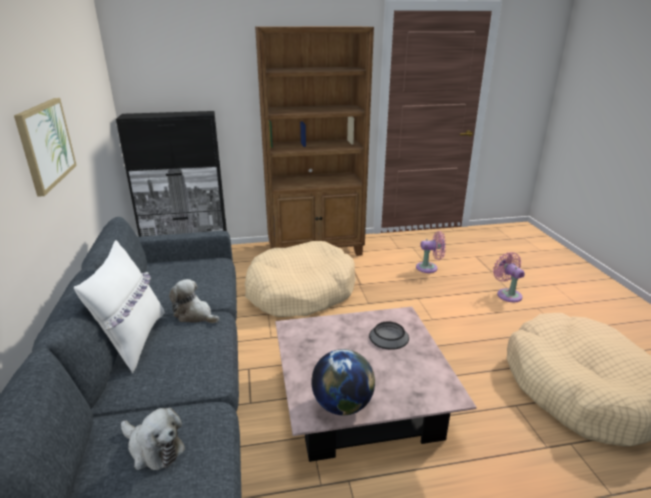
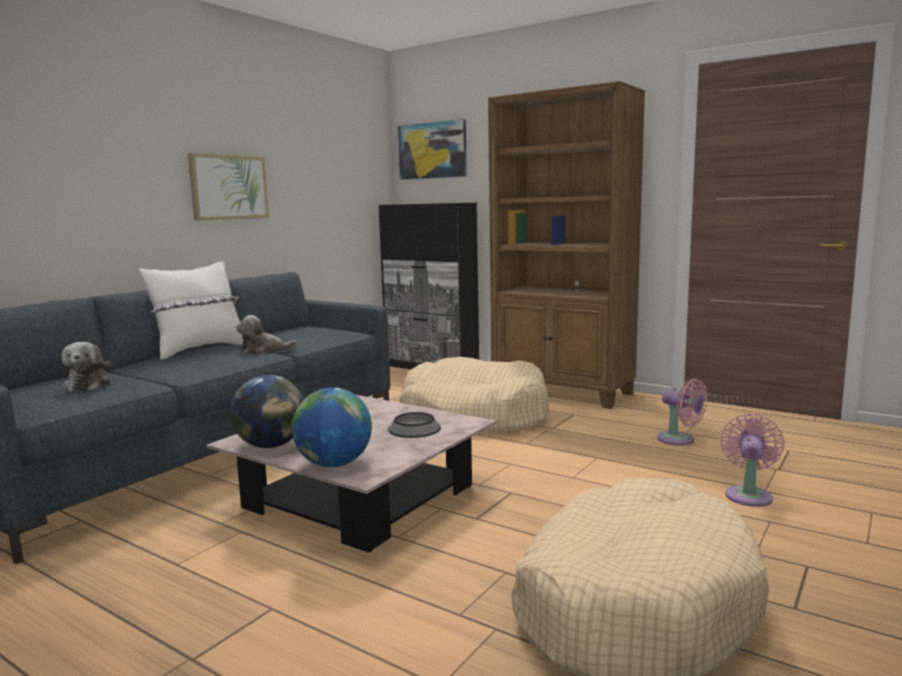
camera: 45 degrees right, 15 degrees down
(158, 61) = (432, 150): none -> picture
(195, 315) = (263, 351): plush toy -> plush toy turned 90 degrees counterclockwise
(416, 397) = (334, 464): none -> globe

